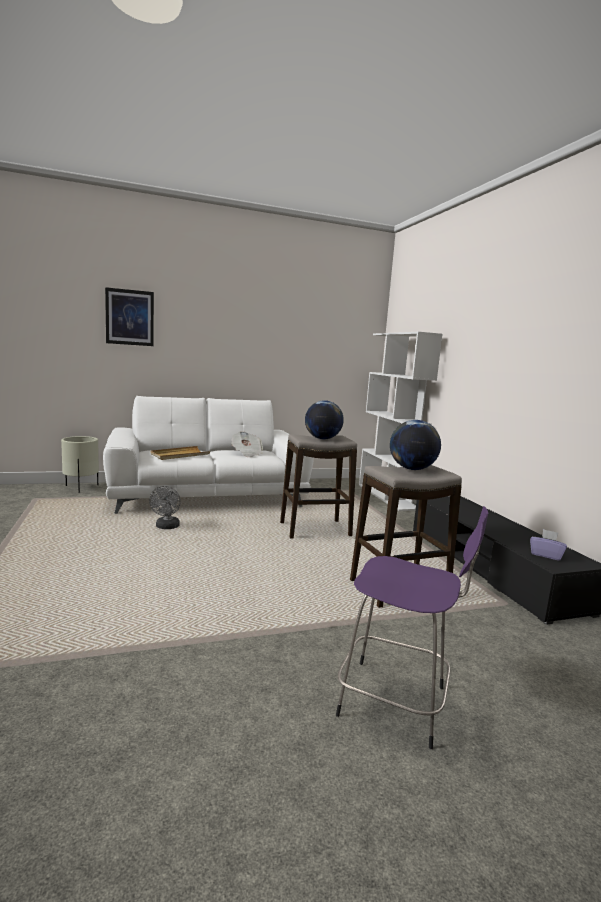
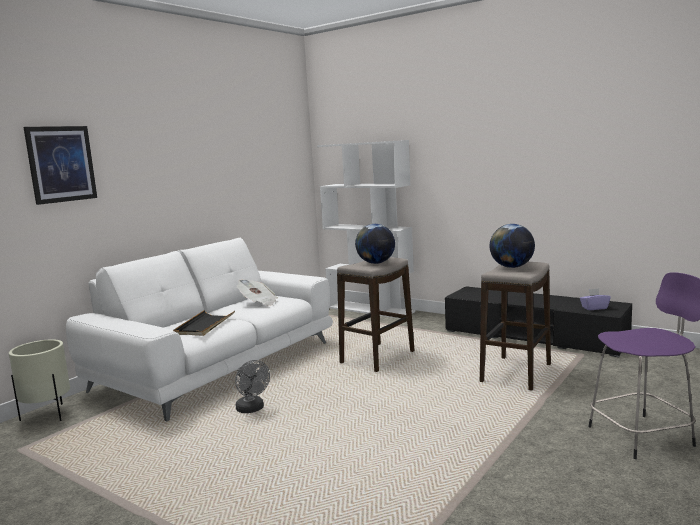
camera: 35 degrees left, 0 degrees up
(179, 455) = (204, 325): beige tray -> black tray

